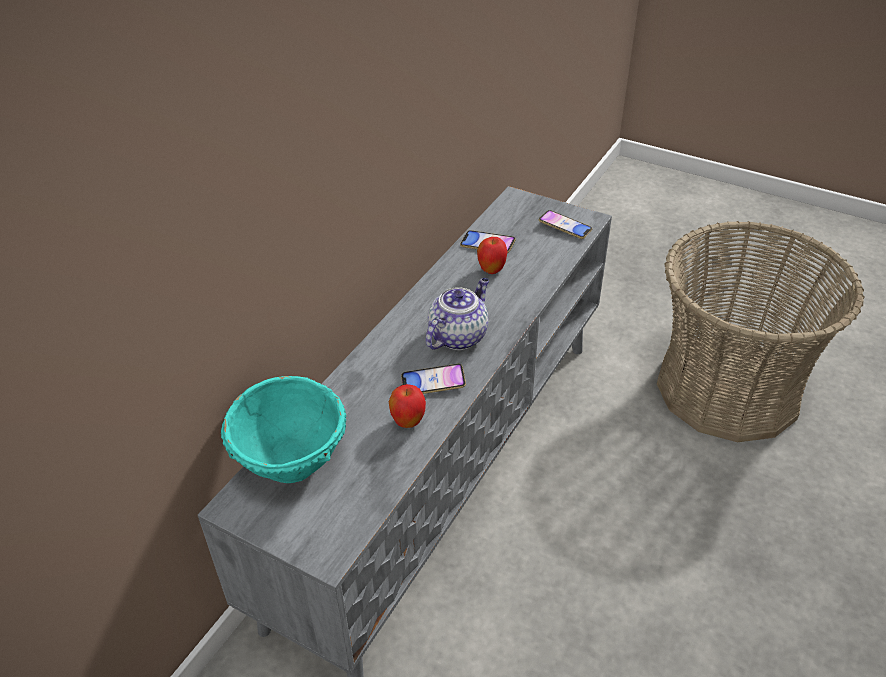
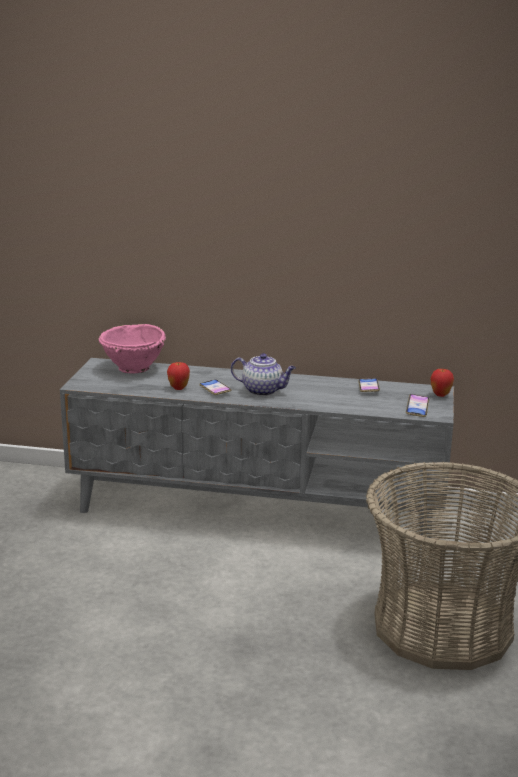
camera: 70 degrees right, 20 degrees down
(293, 462) = (133, 369): turquoise bowl -> pink bowl
(491, 270) = (340, 392): apple -> apple (440, 395)

